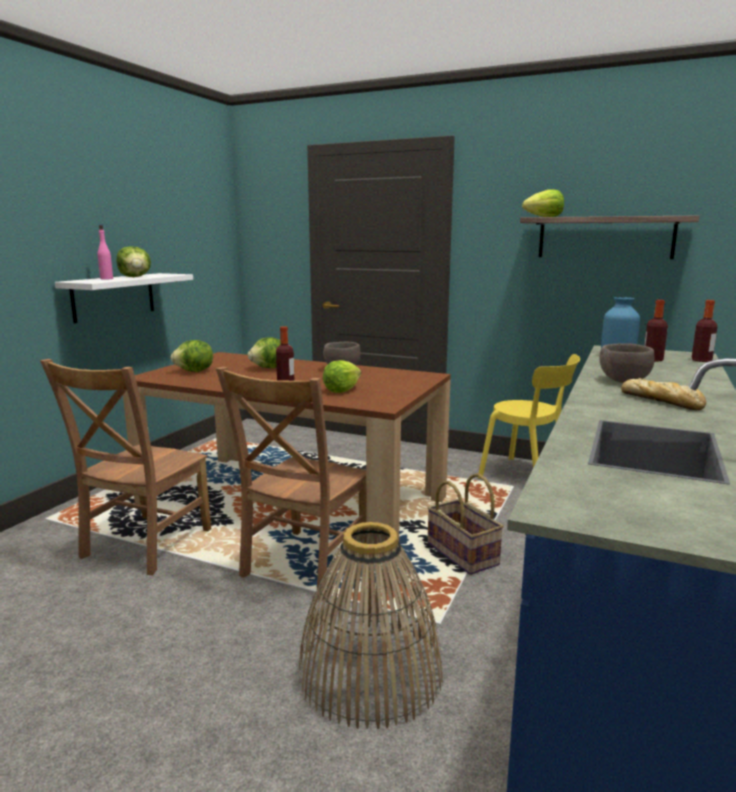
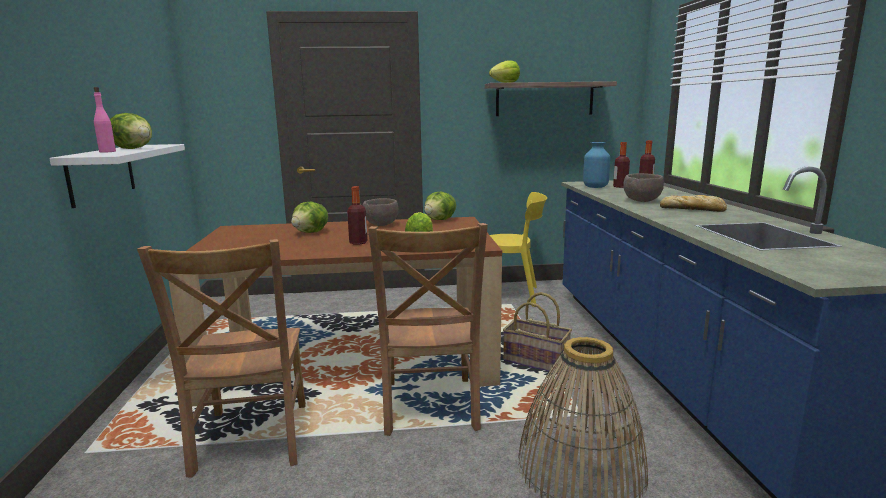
camera: 30 degrees left, 0 degrees up
(194, 371) = (239, 246): lettuce -> lettuce (440, 220)

